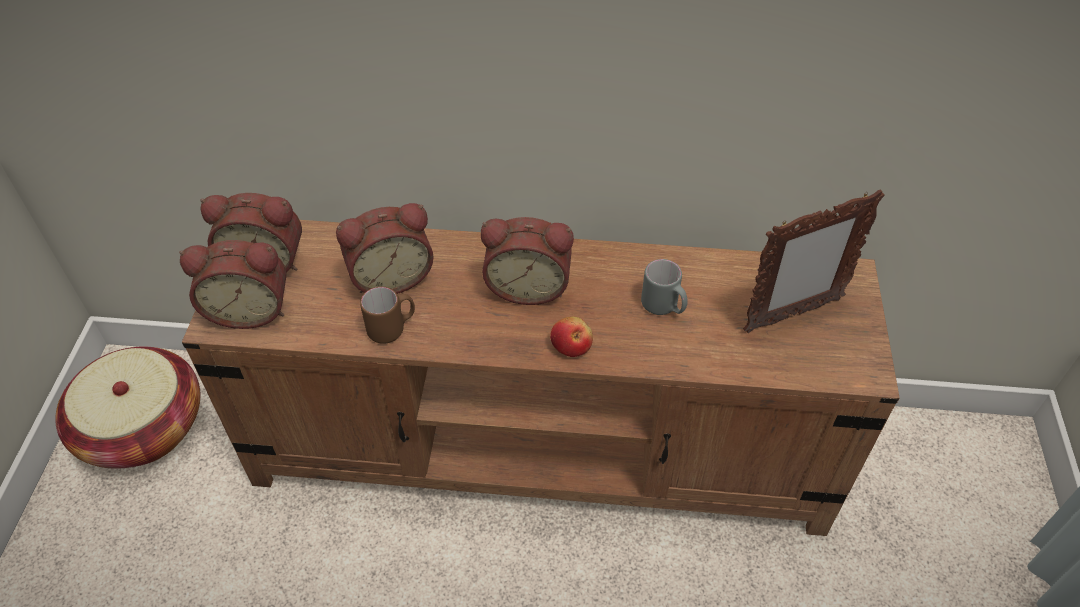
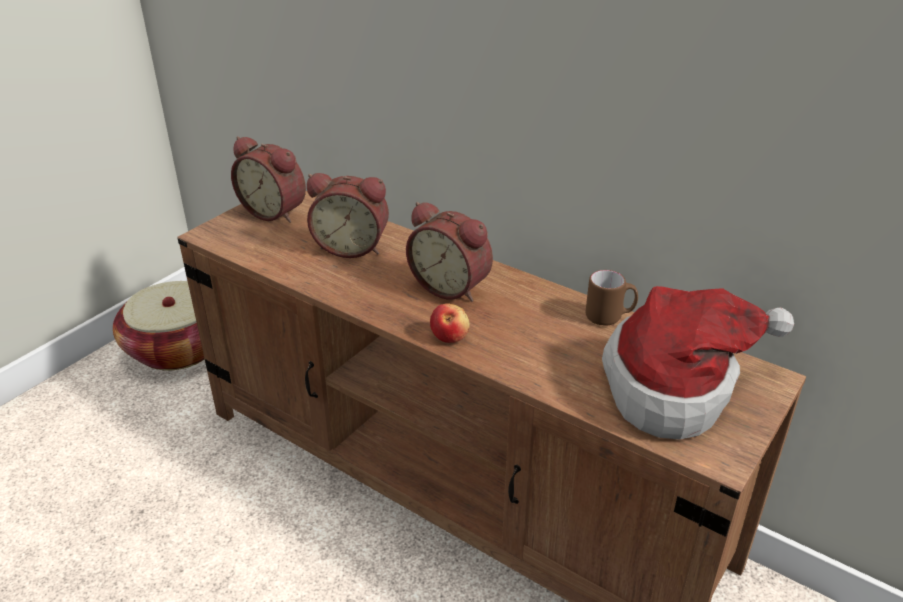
camera: 30 degrees right, 15 degrees down
(250, 309) = (238, 233): alarm clock -> none
(392, 328) = (322, 276): brown mug -> brown mug (609, 317)
(664, 307) = (556, 338): grey mug -> none
(792, 315) = (677, 386): picture frame -> hat

